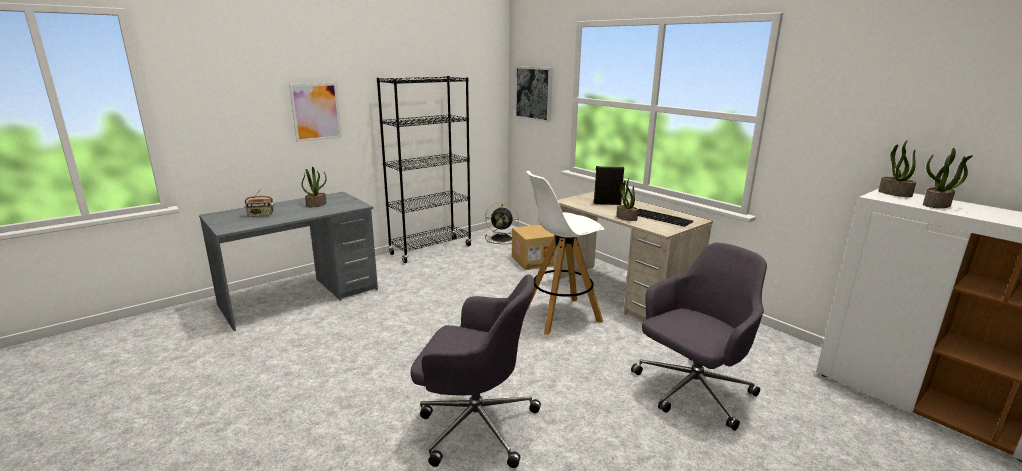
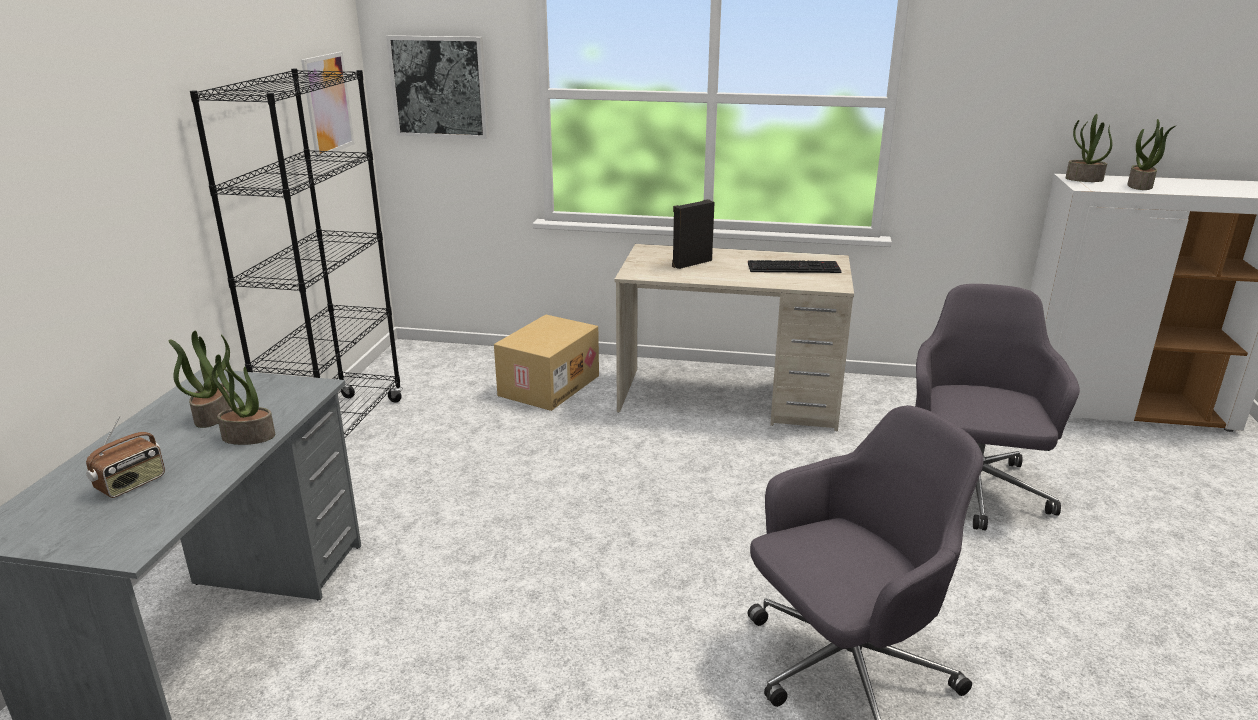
camera: 40 degrees left, 5 degrees up
(316, 112) = (92, 195): picture -> picture (328, 104)
(502, 238) = (434, 369): black fan -> none
(560, 315) = (704, 461): white stool -> none
(626, 218) = (759, 280): potted plant -> potted plant (247, 437)

